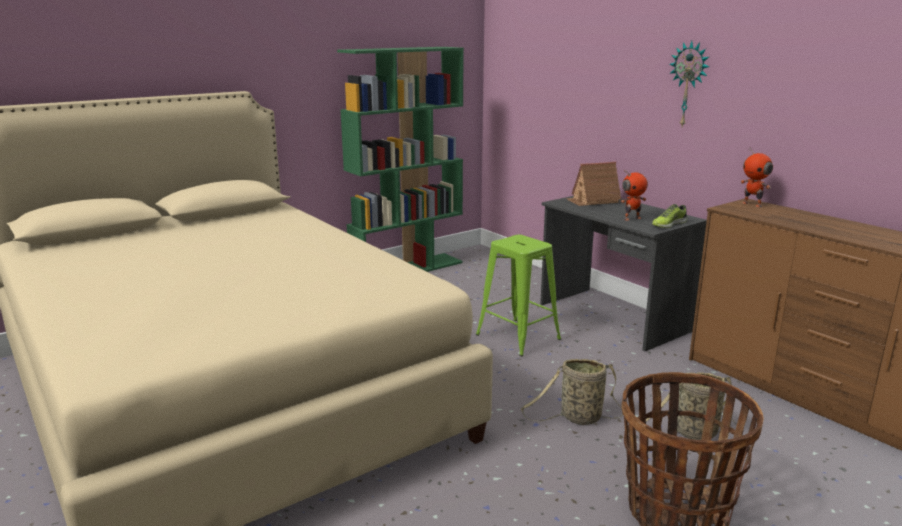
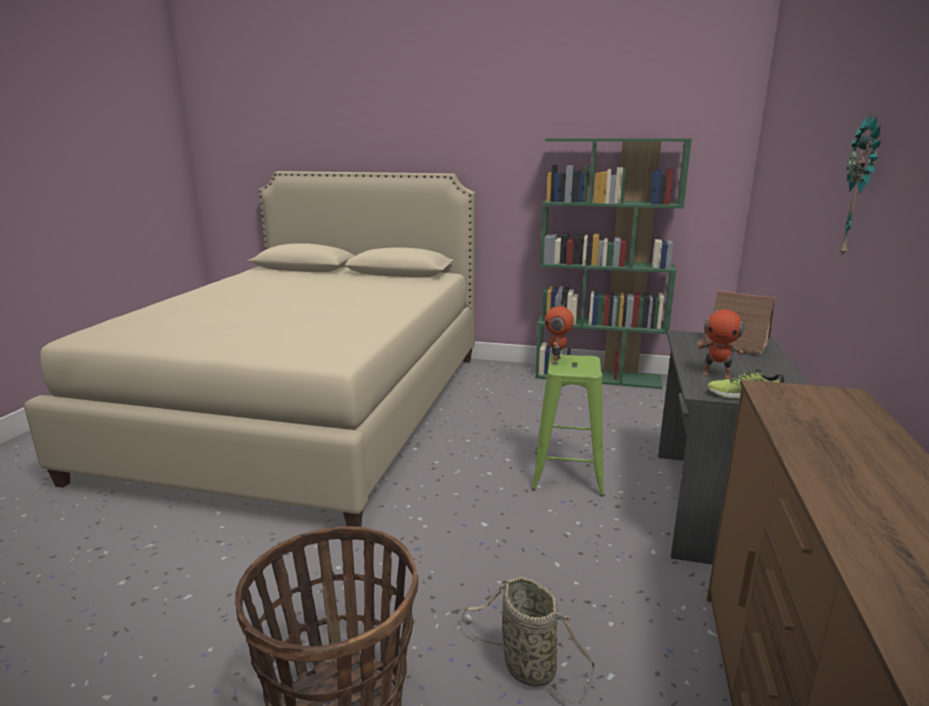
camera: 50 degrees right, 0 degrees up
(578, 418) = (458, 569): basket -> none
(752, 204) = (836, 398): toy robot -> toy robot (557, 360)

